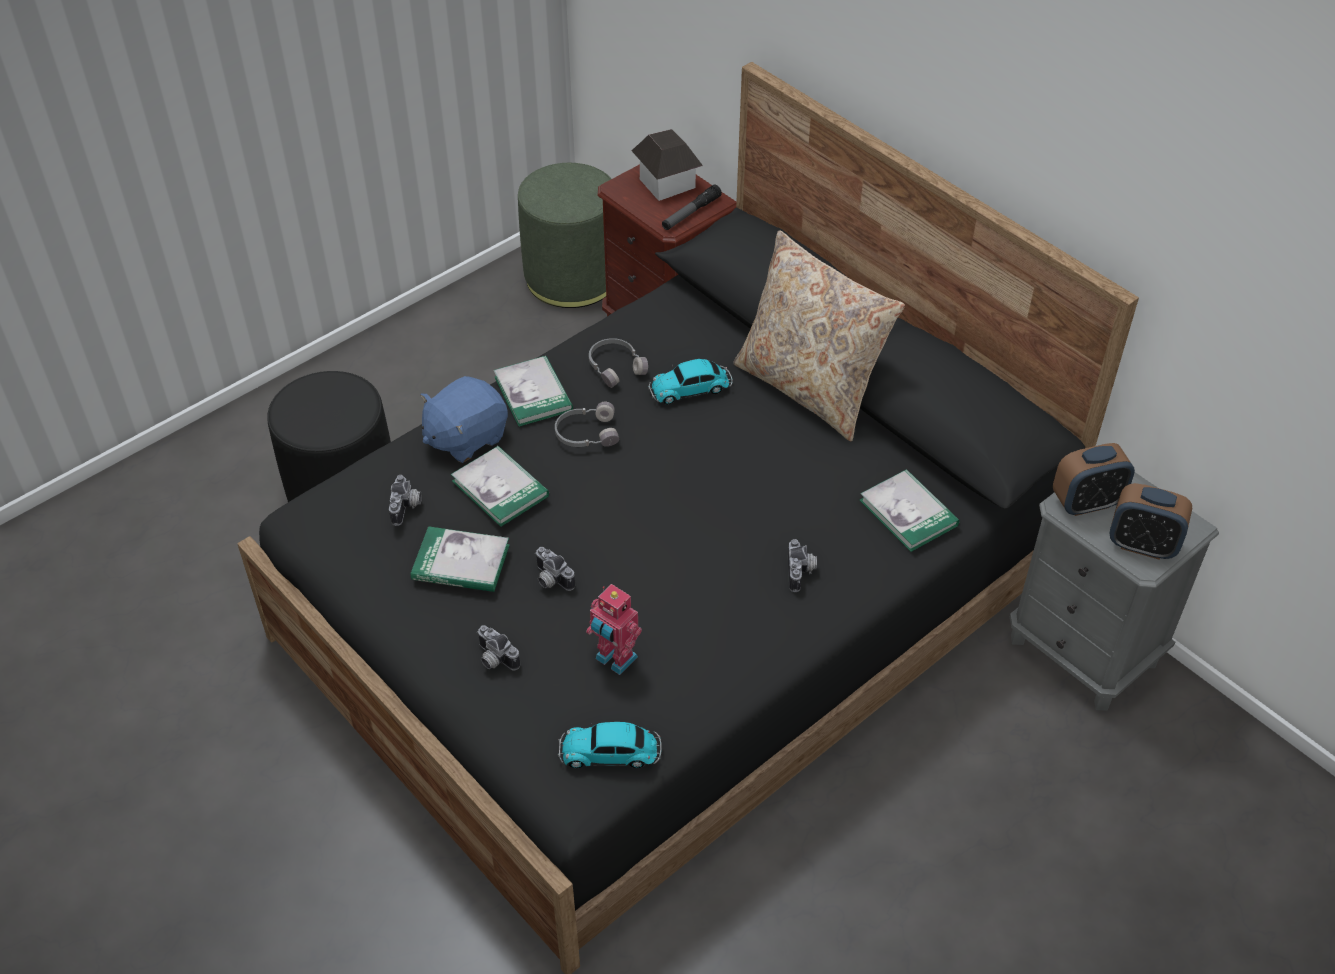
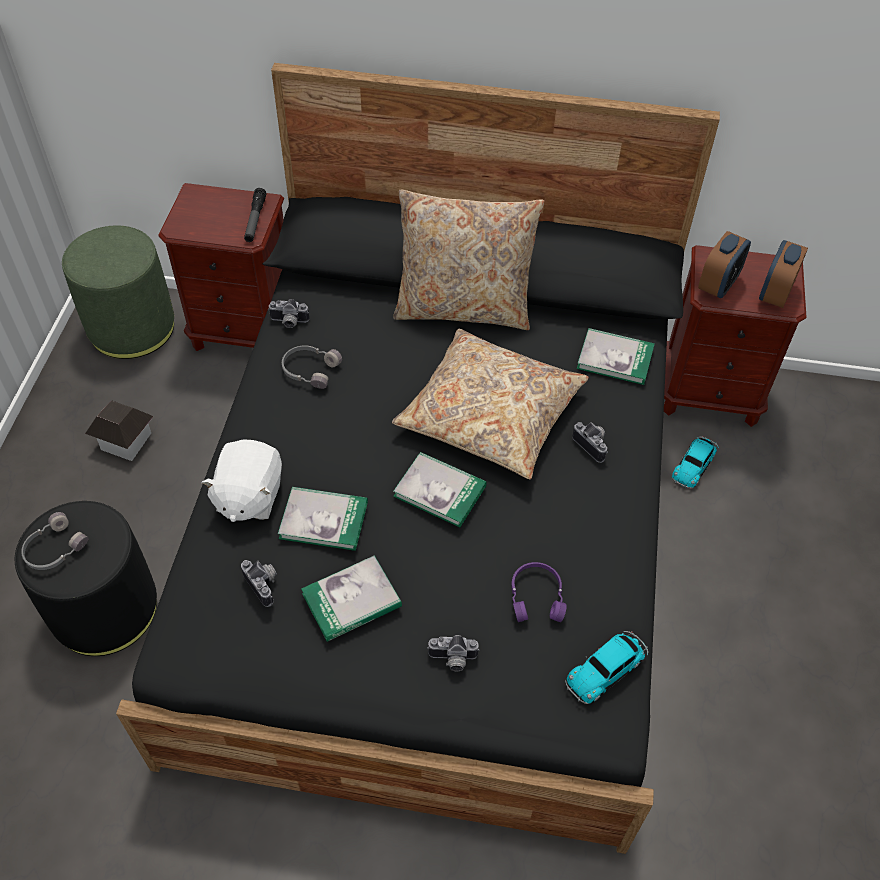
camera: 40 degrees left, 5 degrees up
(465, 437) = (248, 496): blue plush toy -> white plush toy
(533, 393) = (268, 428): book -> book (440, 491)
(550, 580) = (429, 567): camera -> camera (289, 322)
(586, 433) = (341, 435): grey headphones -> grey headphones (54, 548)
(614, 659) = (537, 596): toy robot -> purple headphones
(667, 183) = (213, 205): toy house -> toy house (126, 441)
(691, 388) = (383, 354): toy car -> toy car (694, 464)
(735, 492) = (490, 414): none -> beige pillow
(1083, 651) = (710, 393): grey nightstand -> brown nightstand
(1142, 545) = (775, 294): alarm clock -> alarm clock turned 135 degrees clockwise

